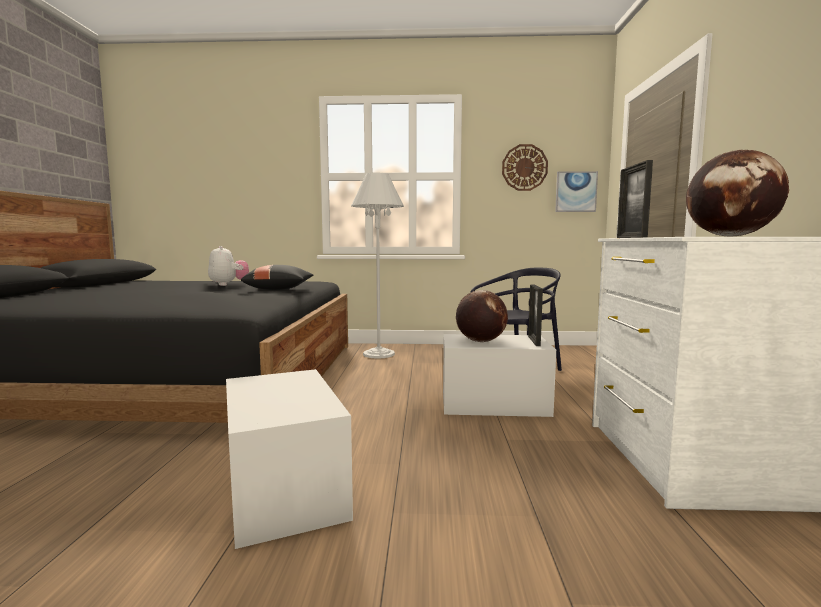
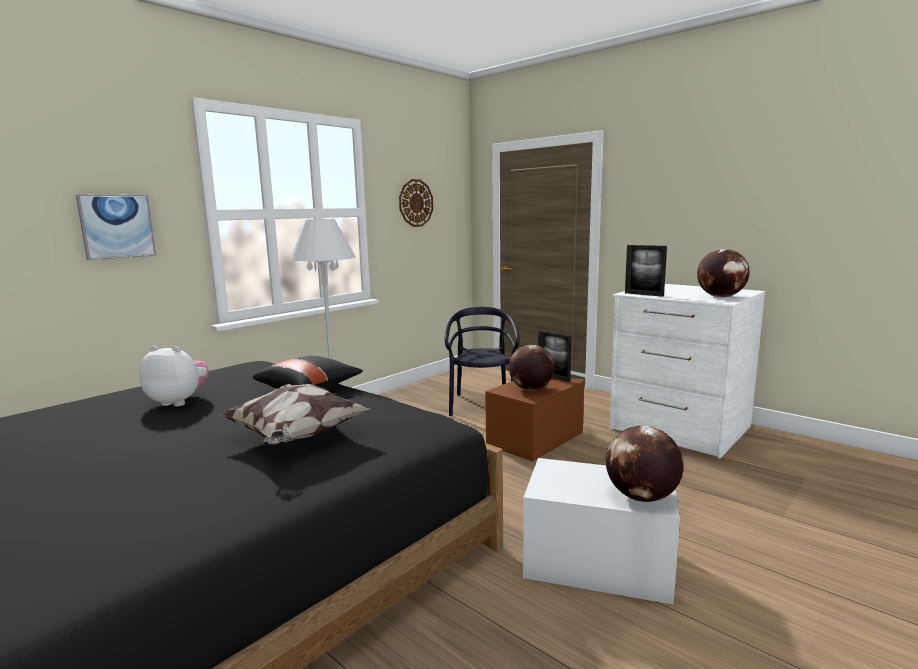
camera: 50 degrees left, 5 degrees up
(177, 296) = (296, 437): none -> pillow
(265, 412) = (641, 497): none -> globe
(494, 403) = (535, 438): white storage box -> brown storage box
(576, 192) = (452, 226): picture -> picture (117, 226)

